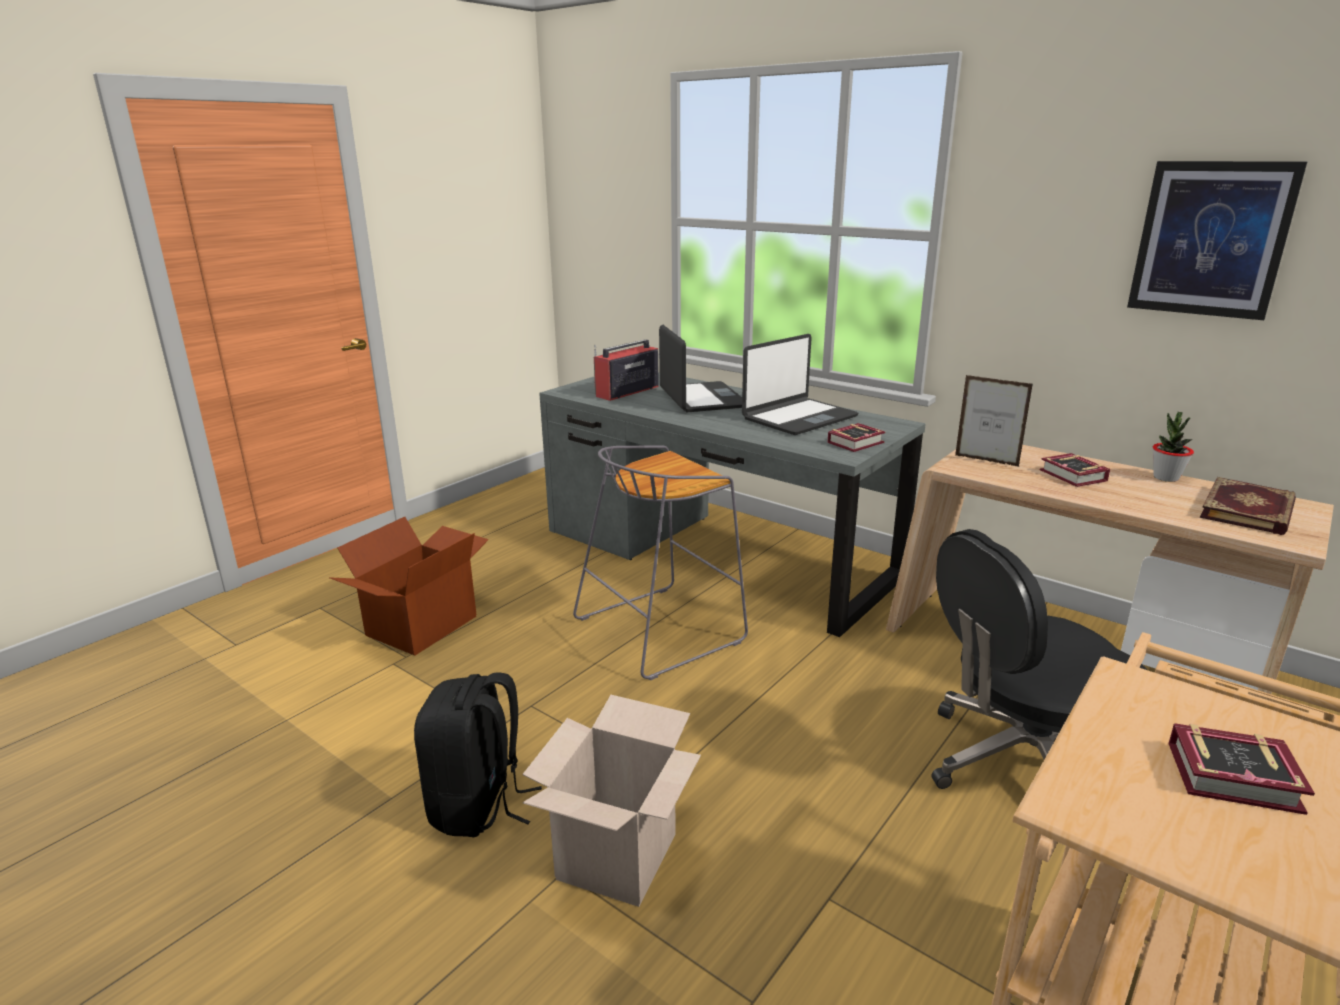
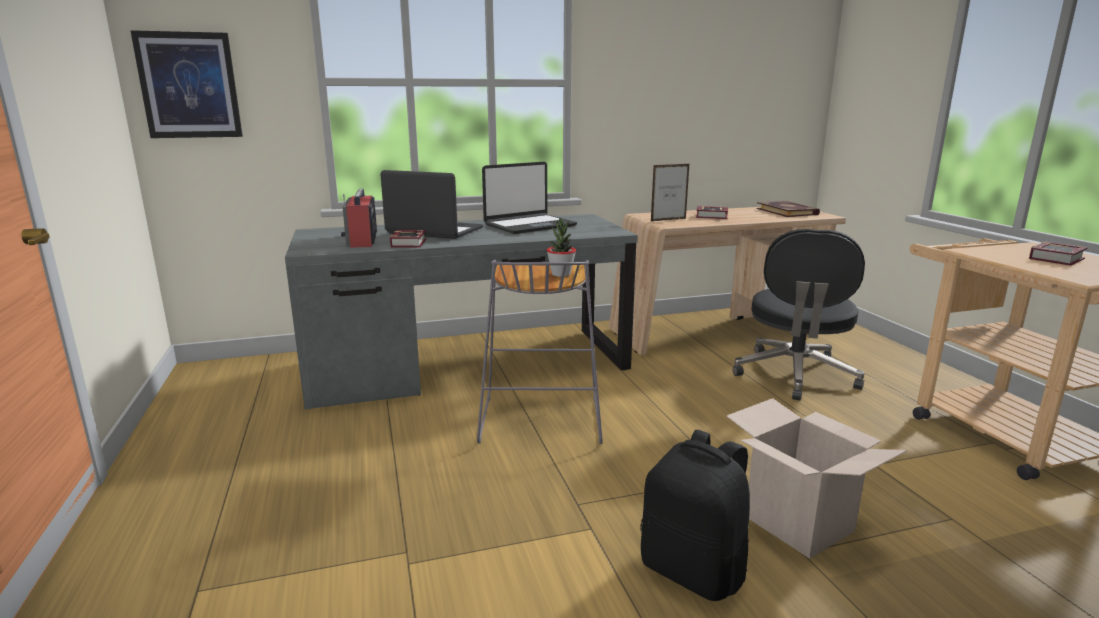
camera: 55 degrees left, 5 degrees down
(420, 625) = (358, 526): cardboard box -> none
(798, 418) = (529, 225): laptop -> laptop turned 60 degrees clockwise
(858, 442) = (600, 227): book -> book (410, 243)
(1165, 478) = (735, 209): potted plant -> potted plant (561, 274)
(1211, 239) = (717, 77): picture -> picture (189, 85)

